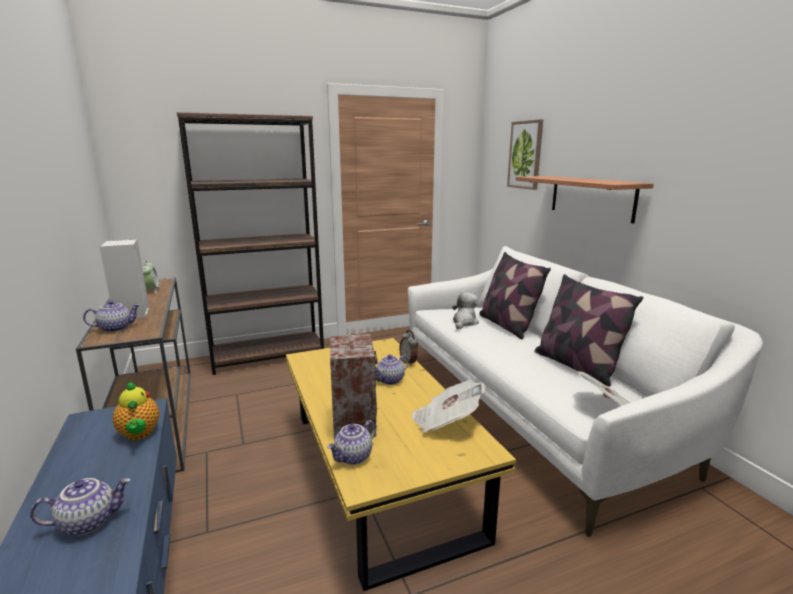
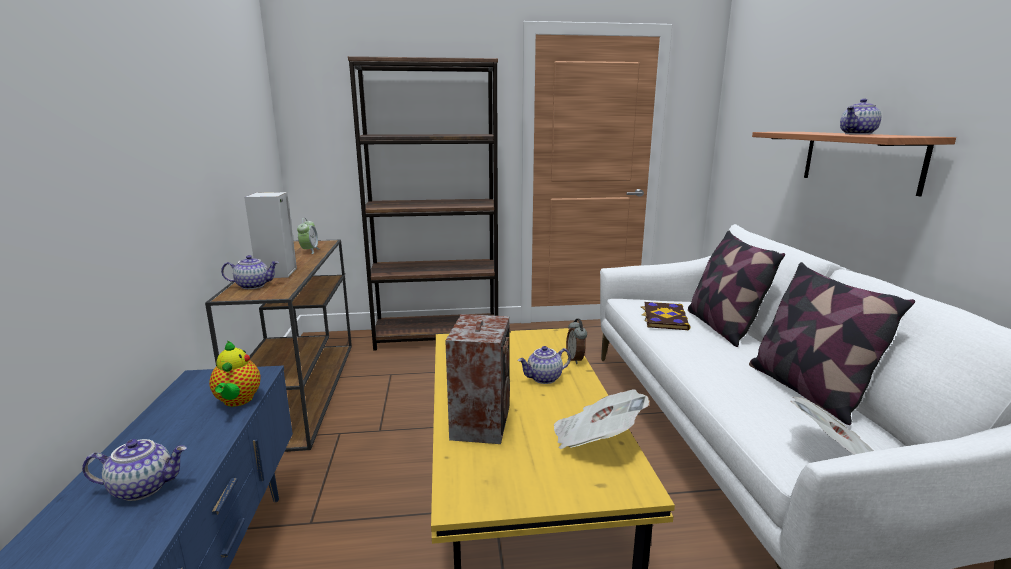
camera: 15 degrees right, 0 degrees up
(353, 457) = (463, 466): teapot -> teapot (858, 134)
(464, 322) = (664, 317): plush toy -> book
(525, 155) = (774, 105): picture -> none

